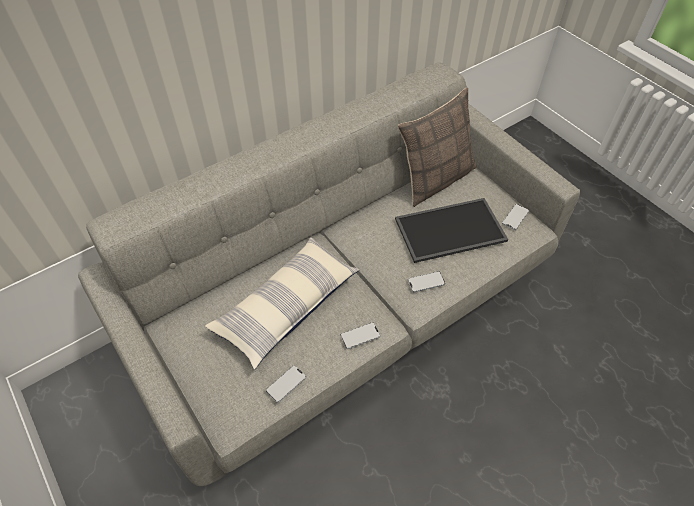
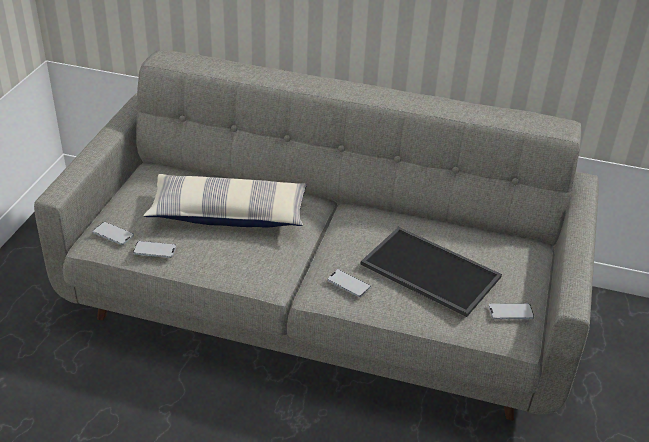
camera: 50 degrees right, 15 degrees down
(360, 336) = (243, 269): phone -> phone (113, 234)
(435, 179) = (487, 235): pillow -> none

